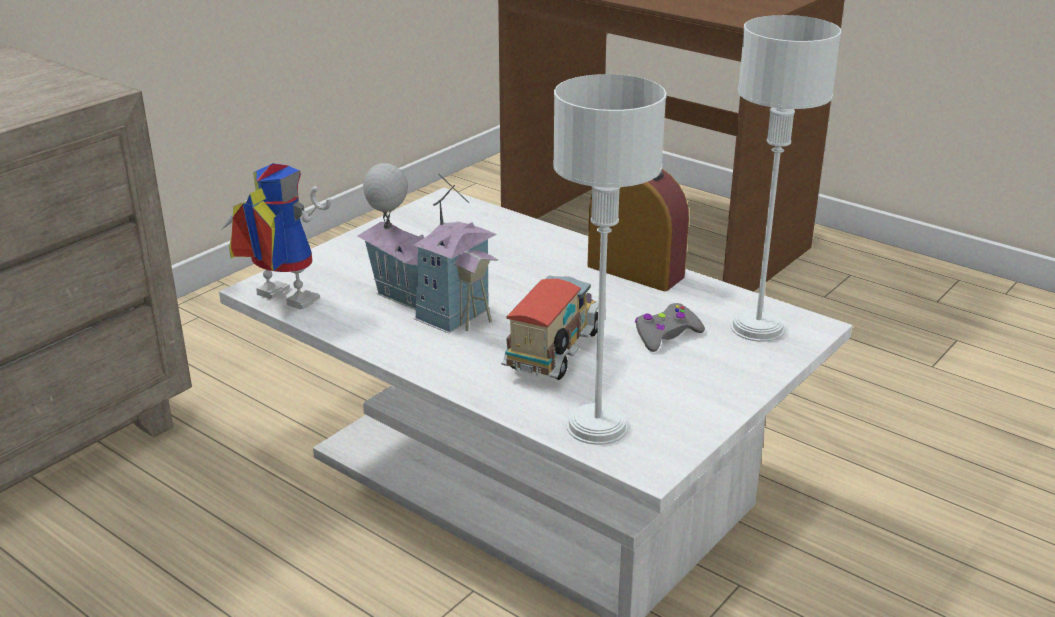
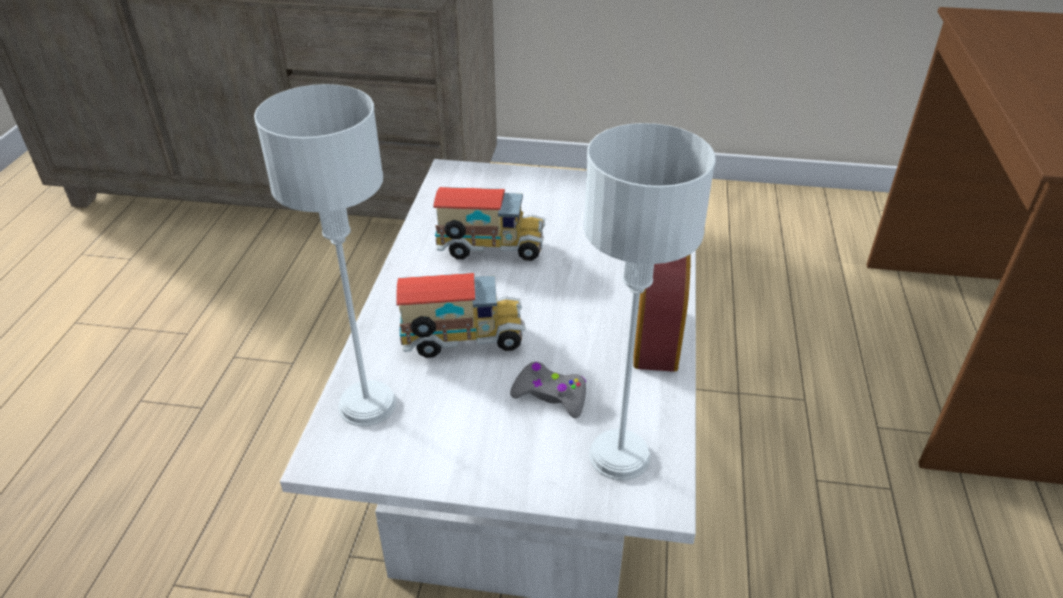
camera: 60 degrees right, 10 degrees up
(277, 300) = (440, 184): toy robot -> none
(432, 305) = (491, 250): toy house -> toy truck

